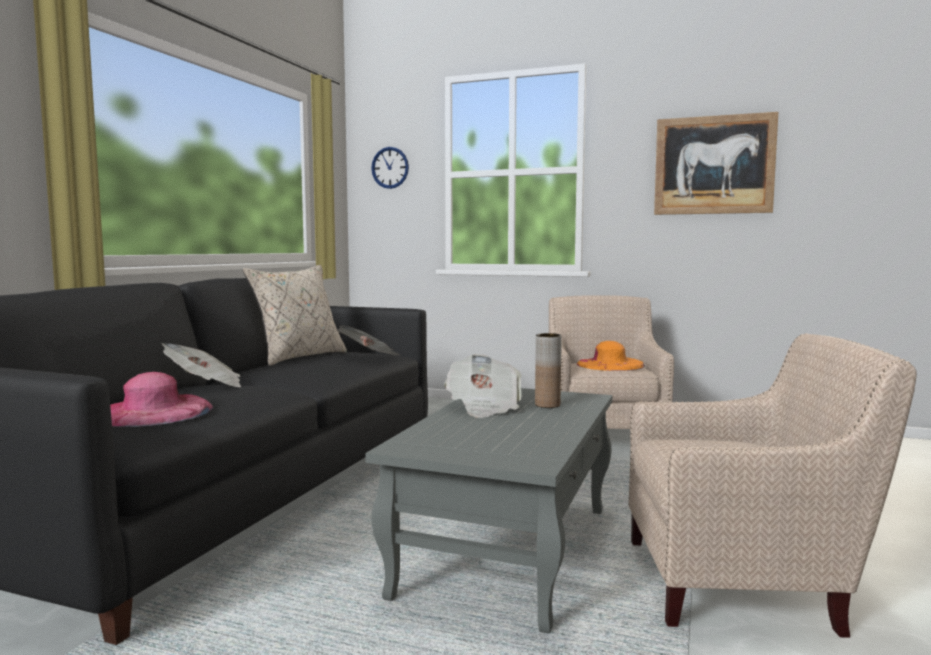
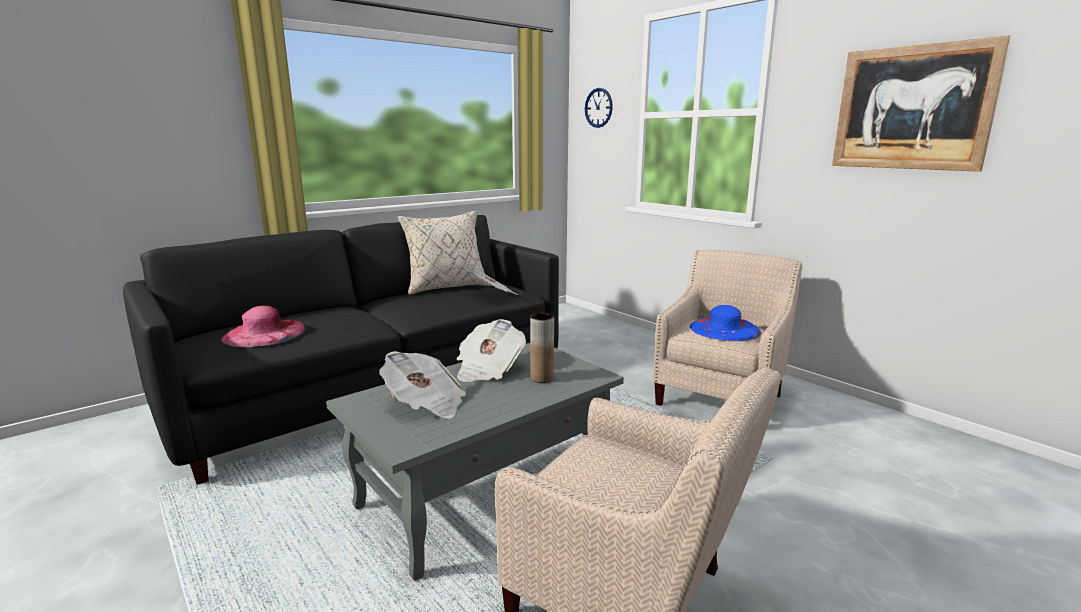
camera: 30 degrees right, 10 degrees up
(205, 385) = (337, 310): newspaper -> newspaper (425, 404)
(610, 364) = (724, 329): orange hat -> blue hat

